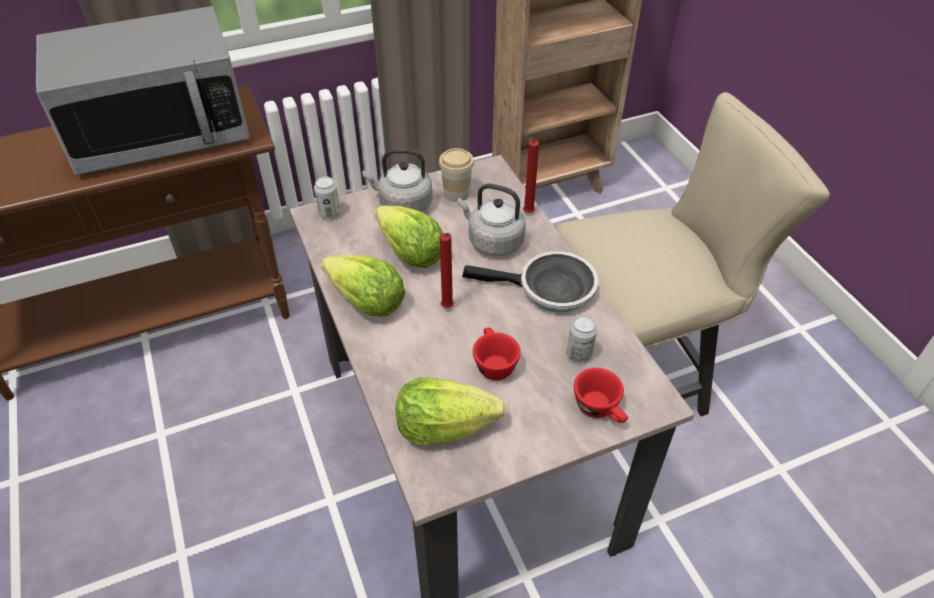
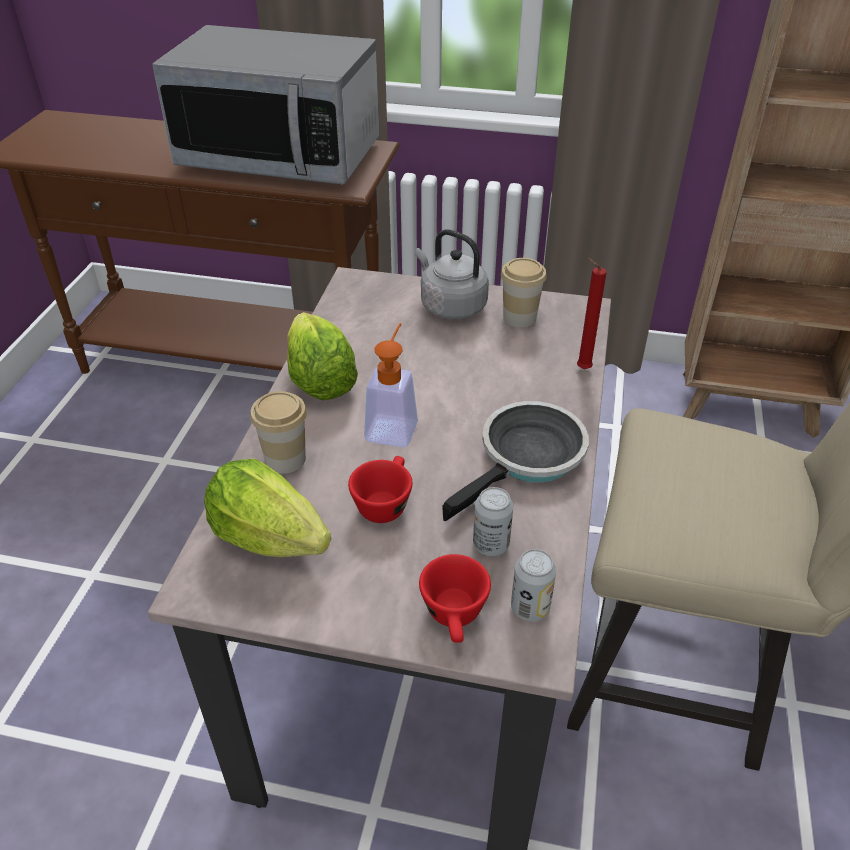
camera: 35 degrees right, 5 degrees down
(329, 214) = (369, 286): can -> can (530, 608)
(400, 370) = (285, 459): none -> cup
(411, 254) = (410, 355): lettuce -> none
(448, 308) = (394, 424): red candle -> soap dispenser
(492, 241) = (511, 380): grey kettle -> none
(550, 289) = (527, 459): frying pan -> frying pan turned 90 degrees counterclockwise

